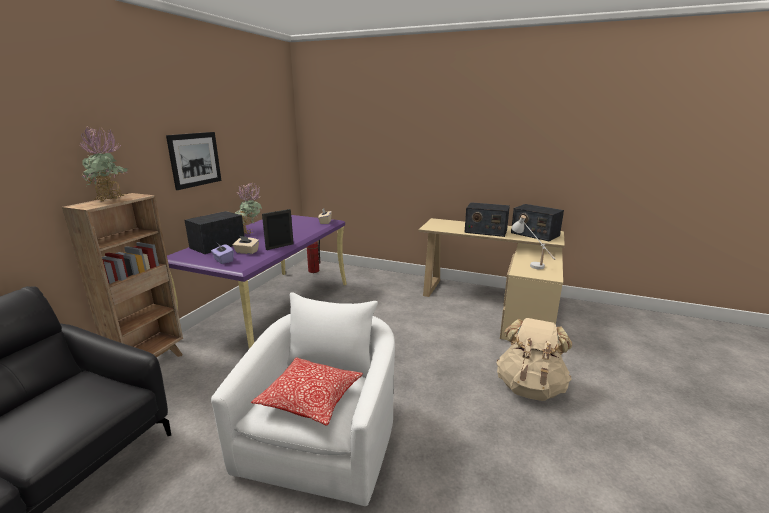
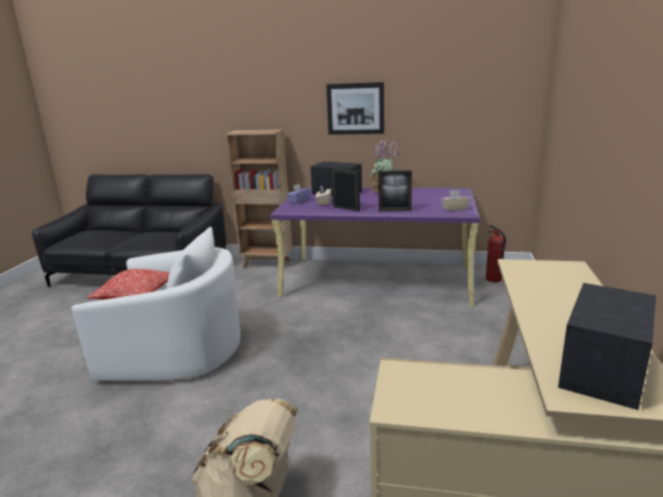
camera: 80 degrees right, 0 degrees up
(112, 201) = (252, 131): potted plant -> none
(307, 234) = (395, 210): none -> picture frame
(485, 231) = (554, 311): radio -> none
(530, 263) = (459, 385): white table lamp -> none

